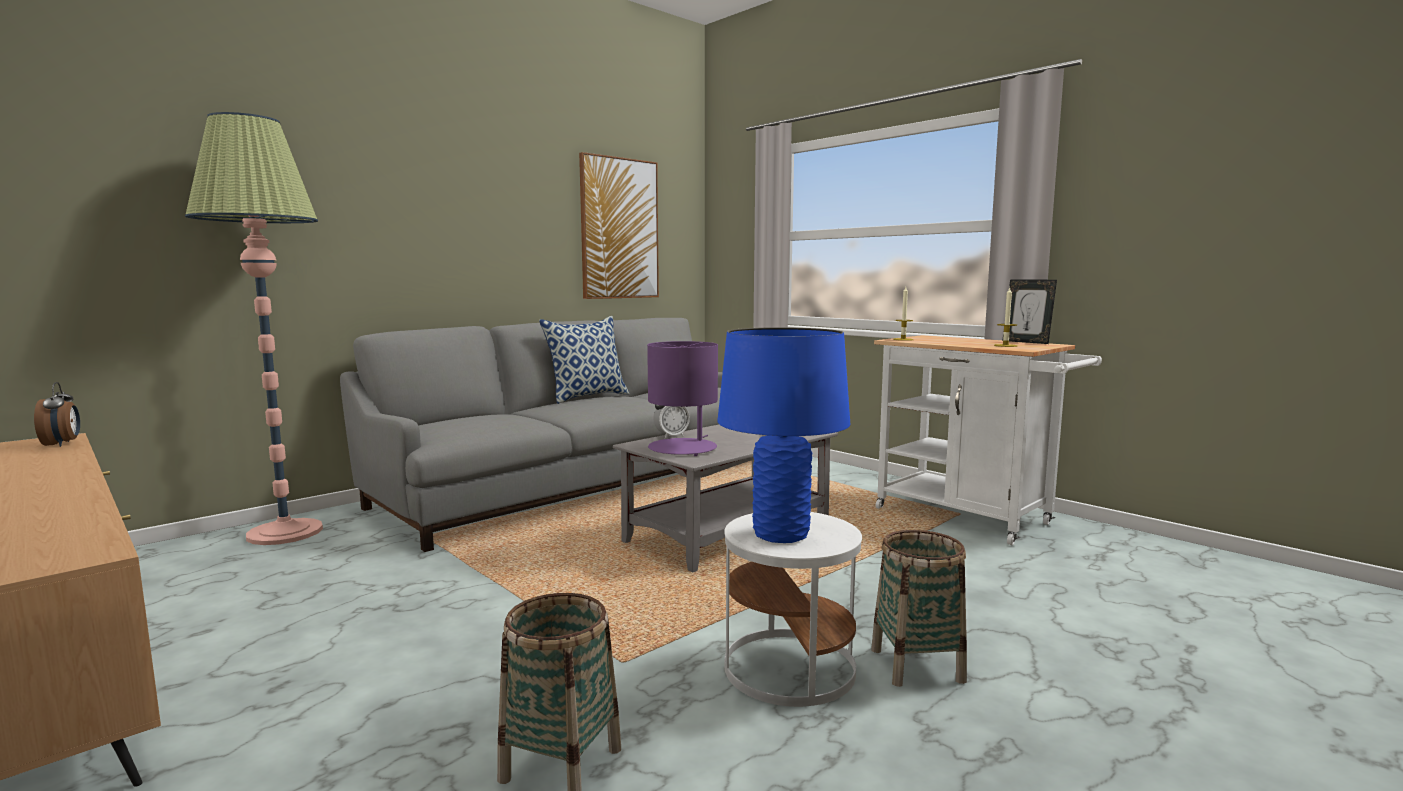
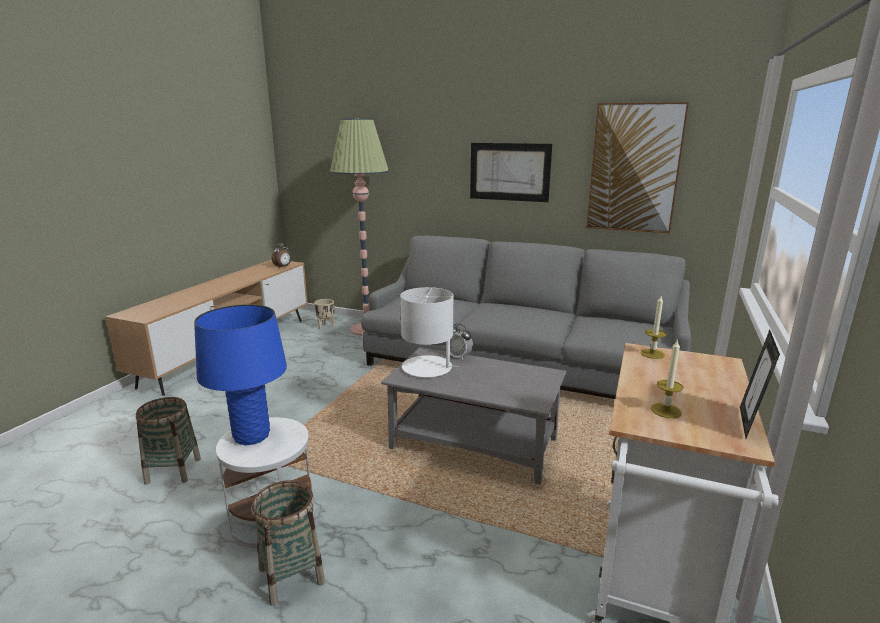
camera: 65 degrees right, 10 degrees up
(183, 560) = (326, 326): none -> beige planter
(487, 231) = (509, 172): none -> picture
(587, 397) = (532, 306): pillow -> none
(683, 448) = (427, 368): purple table lamp -> white table lamp

